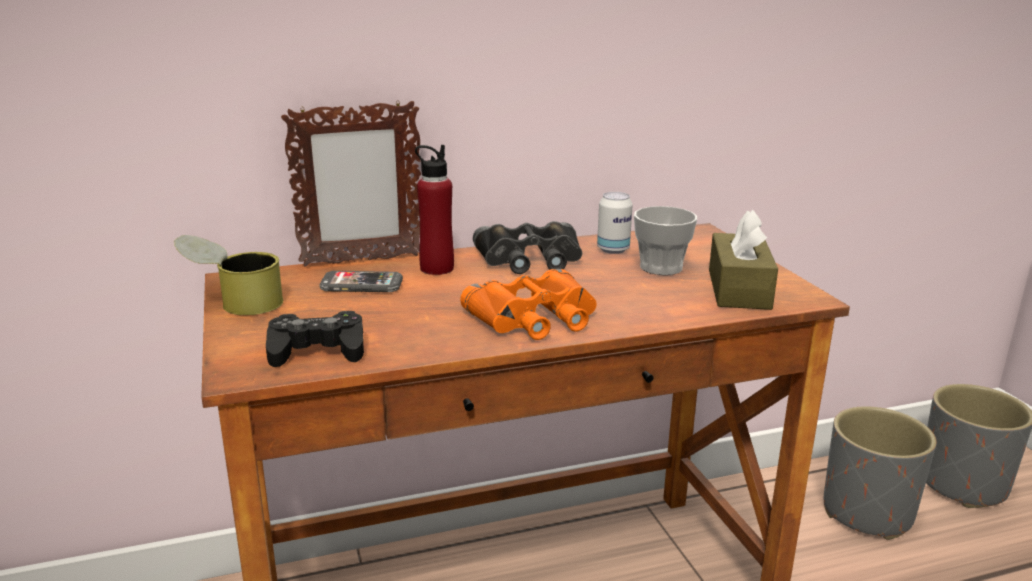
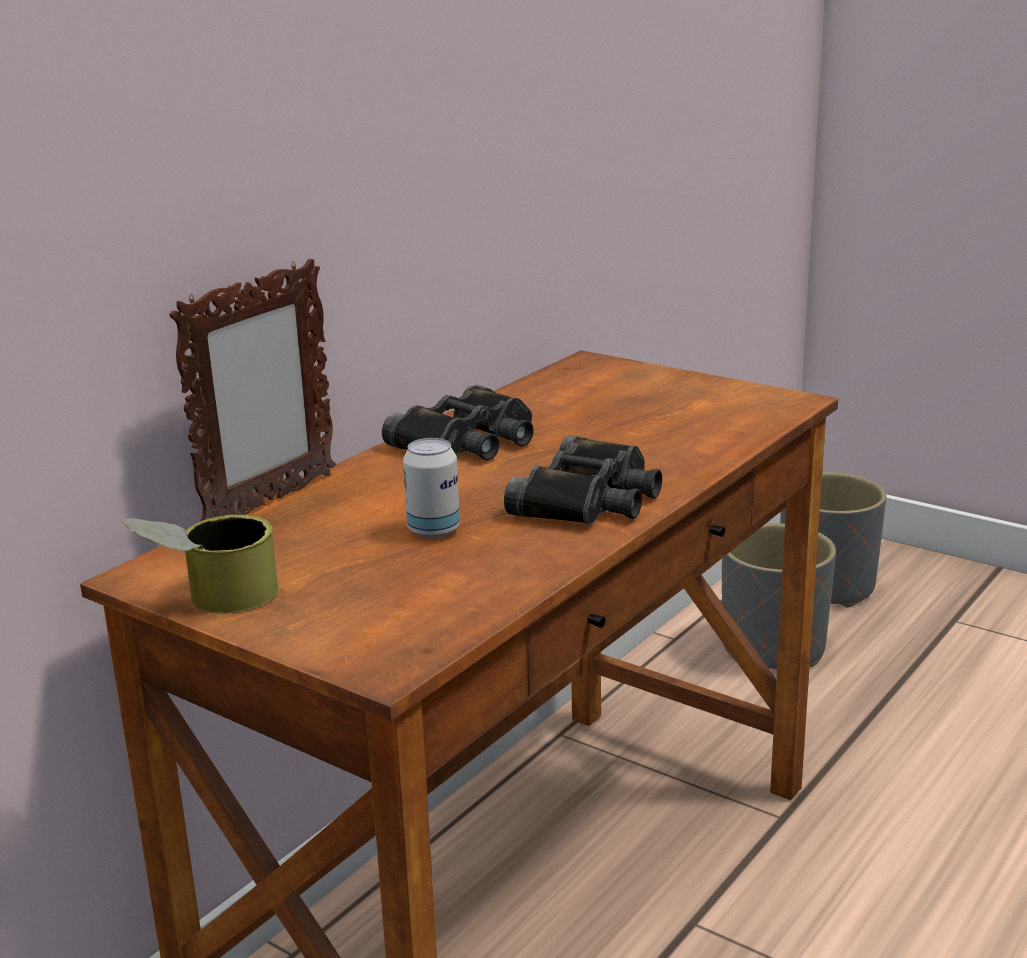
camera: 35 degrees left, 0 degrees up
(317, 350) = (424, 611): black game controller -> none
(361, 285) = (329, 528): phone -> none
(436, 268) = (382, 483): red bottle -> none
(535, 317) = (590, 499): orange binoculars -> black binoculars
(613, 249) = (537, 405): can -> can (433, 530)
(661, 267) = (618, 410): cup -> none
(739, 289) = (725, 410): brown tissue box -> none

